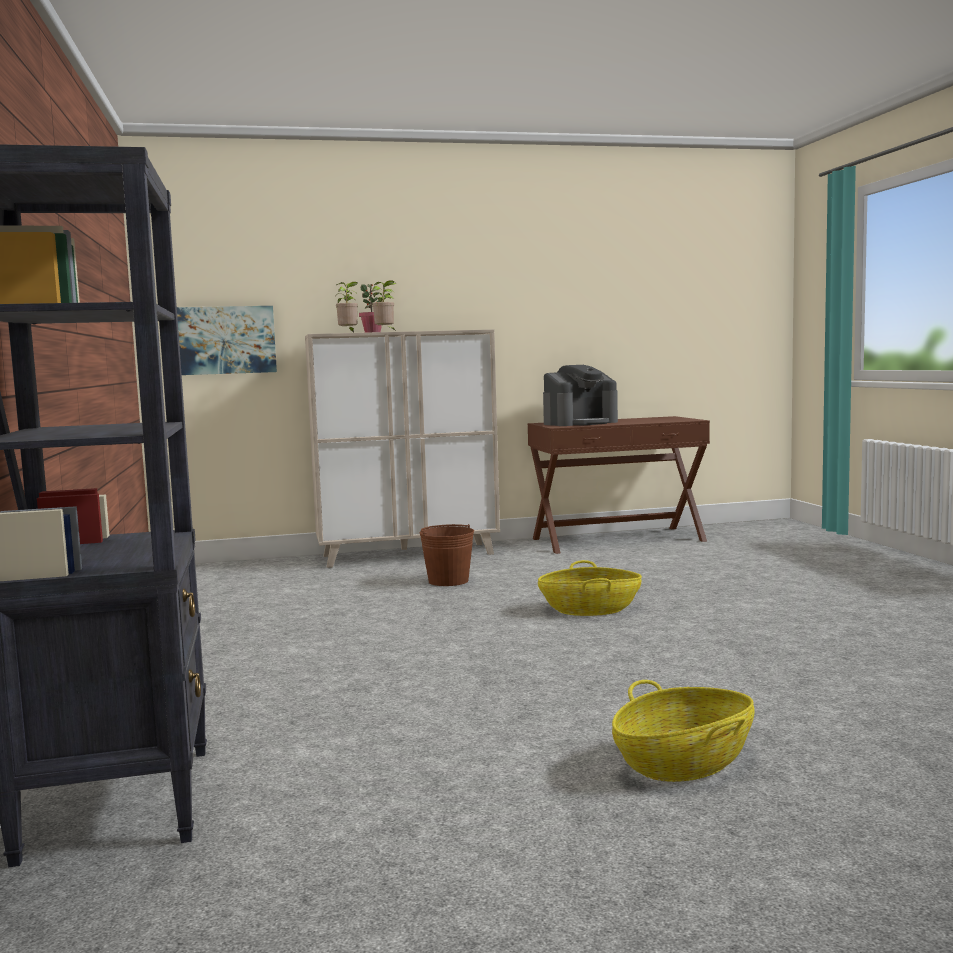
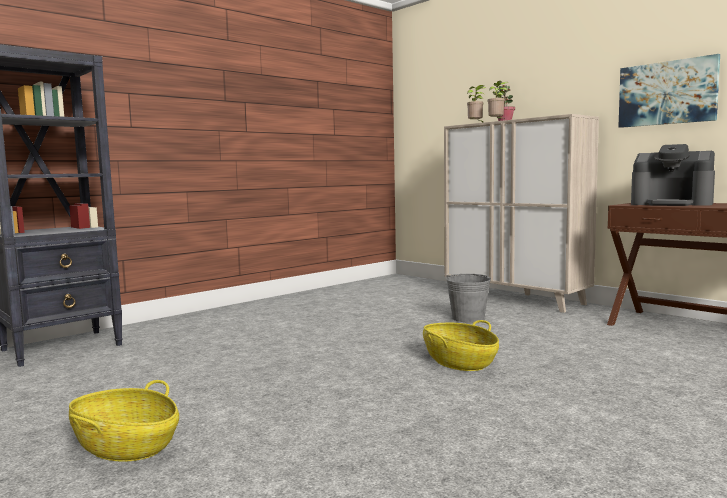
camera: 60 degrees right, 0 degrees up
(224, 340) = (433, 133): picture -> picture (667, 93)
(448, 581) = (468, 318): brown bucket -> grey bucket

